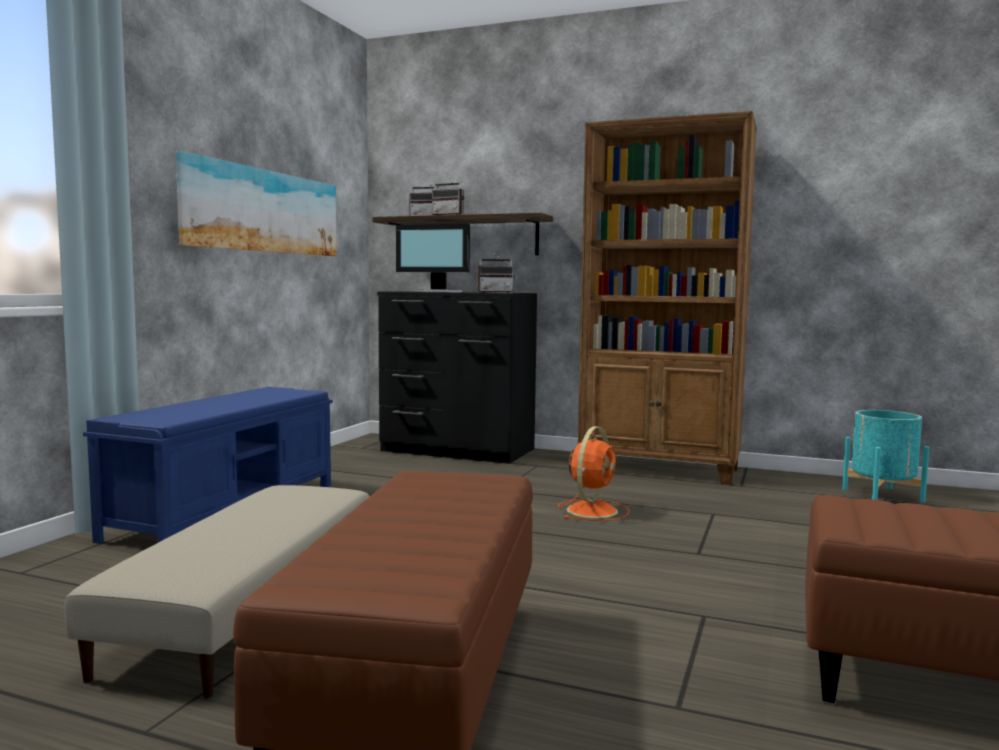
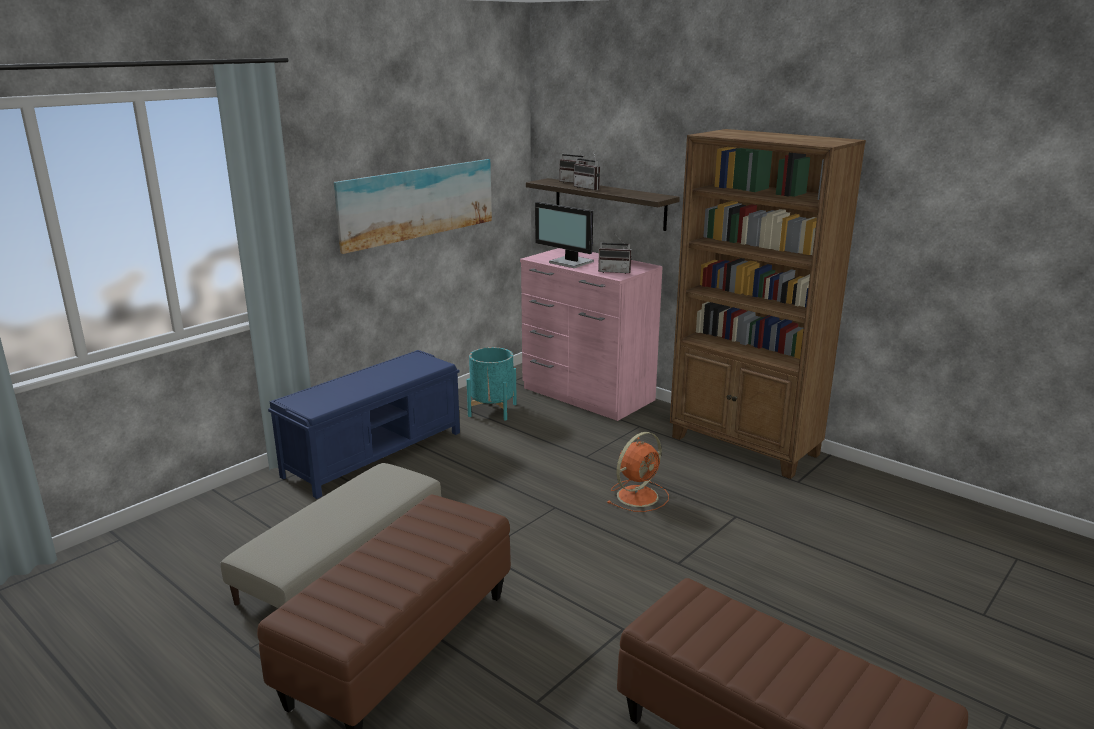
camera: 20 degrees right, 15 degrees up
(457, 451) = (587, 395): black dresser -> pink dresser
(882, 495) = (922, 516): turquoise planter -> turquoise planter (492, 410)

